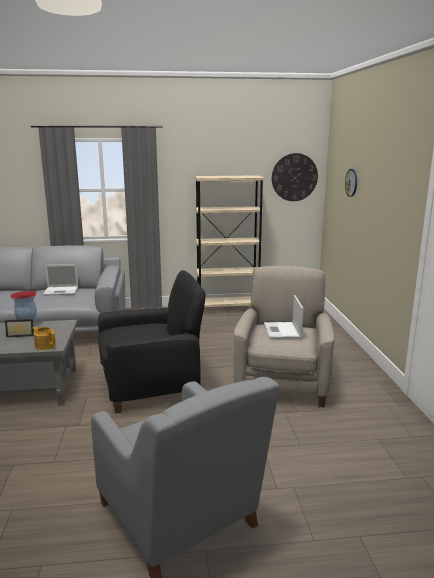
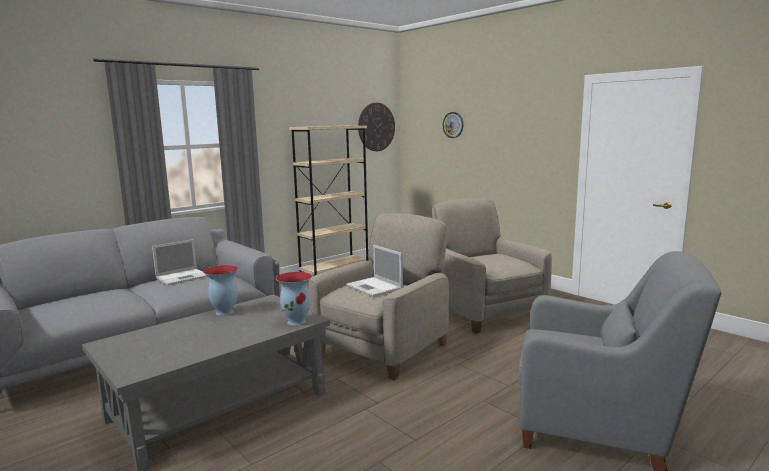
camera: 35 degrees left, 5 degrees down
(21, 335) = (240, 321): picture frame -> none
(45, 345) = (297, 321): teapot -> vase
(151, 385) = (383, 348): black armchair -> beige armchair
(282, 331) = (489, 258): laptop -> laptop (375, 287)

